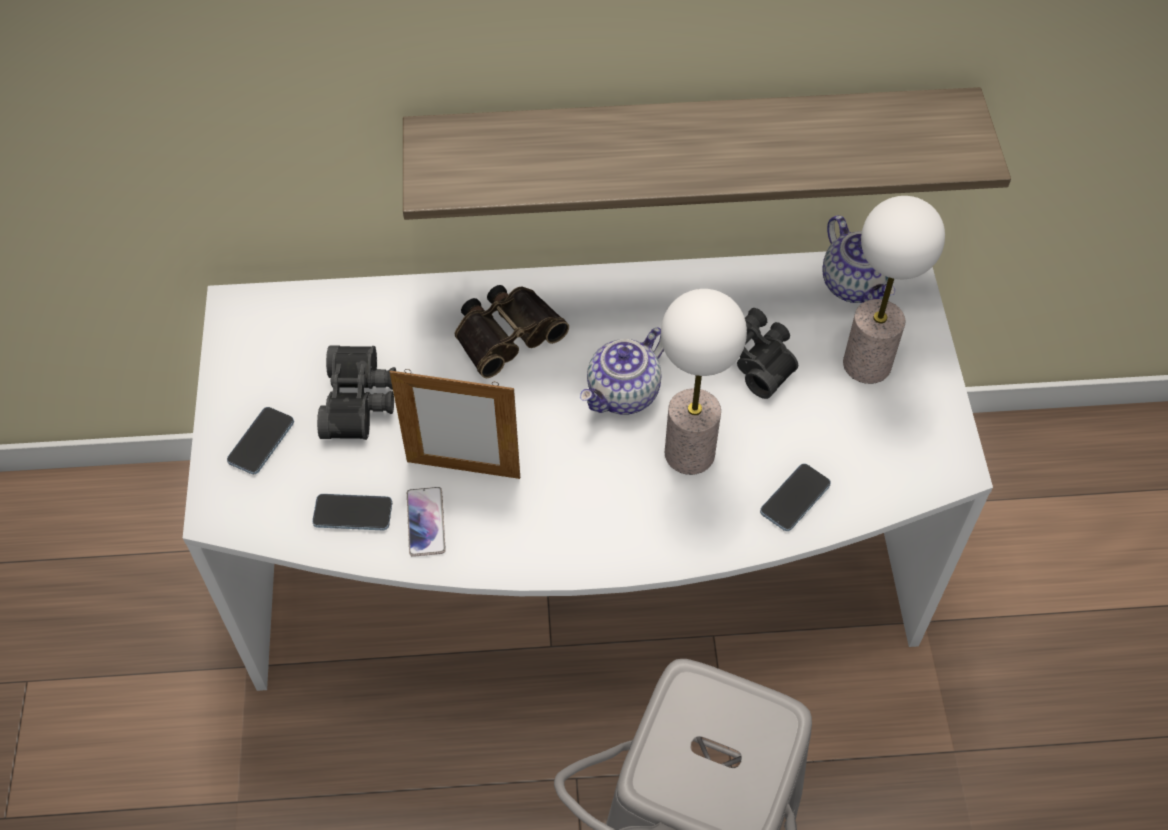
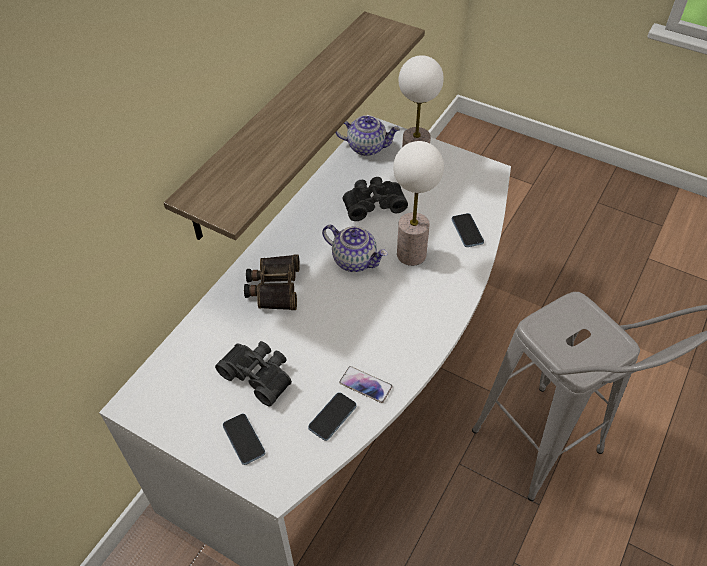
camera: 55 degrees left, 5 degrees down
(463, 469) = (345, 350): picture frame -> none
(623, 394) = (355, 260): teapot -> teapot turned 45 degrees counterclockwise

